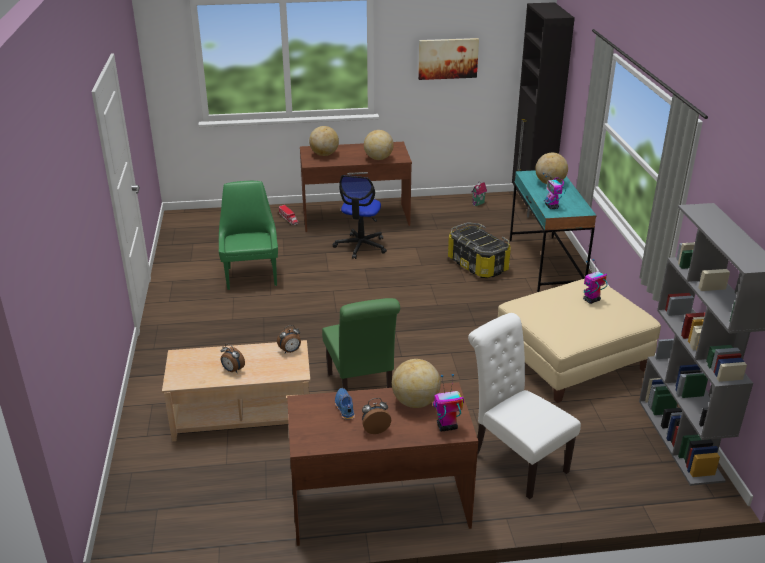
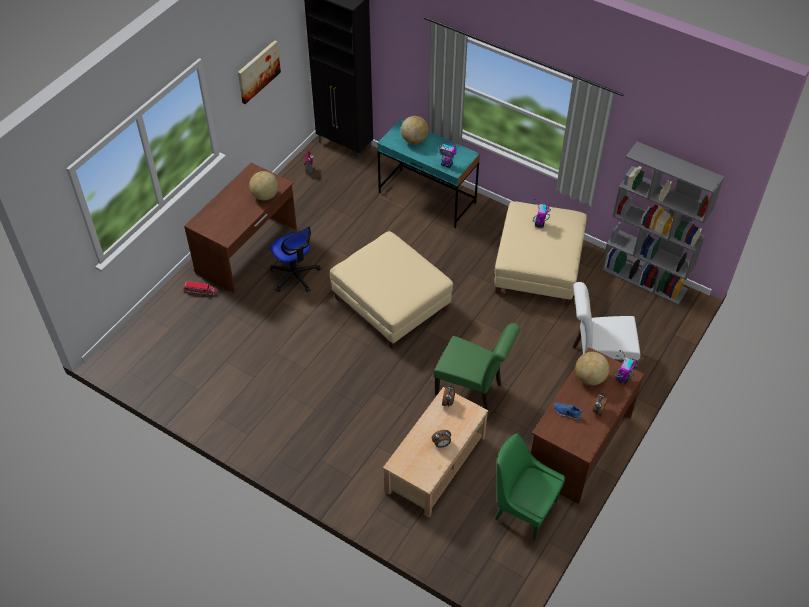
camera: 50 degrees left, 20 degrees up
(251, 275) = (265, 364): green chair -> green chair (523, 508)
(324, 154) = (219, 221): globe -> none
(399, 301) = (390, 303): none -> beige ottoman
(478, 264) = (391, 231): storage box -> none

